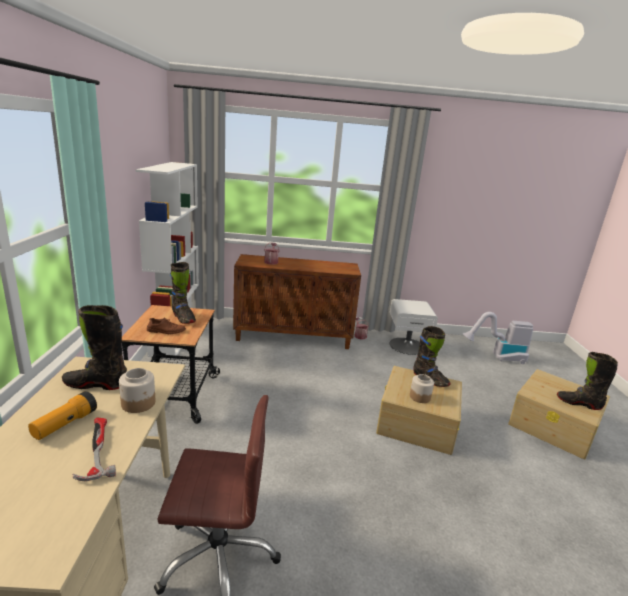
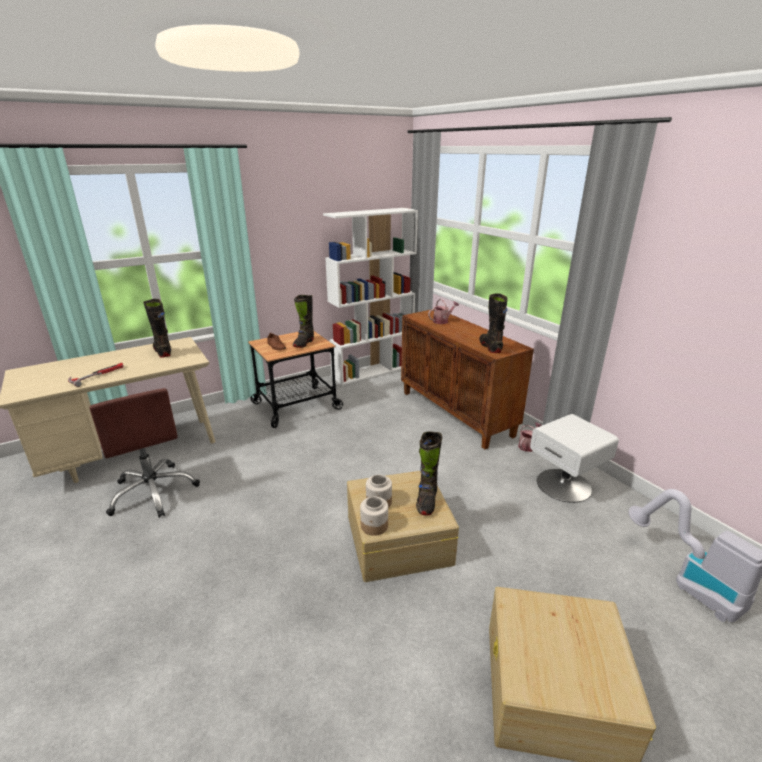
camera: 60 degrees right, 5 degrees up
(65, 424) = (117, 361): flashlight -> none
(139, 403) = (150, 367): jar -> jar (374, 526)
(578, 403) = (552, 669): black boot -> black boot (490, 347)

